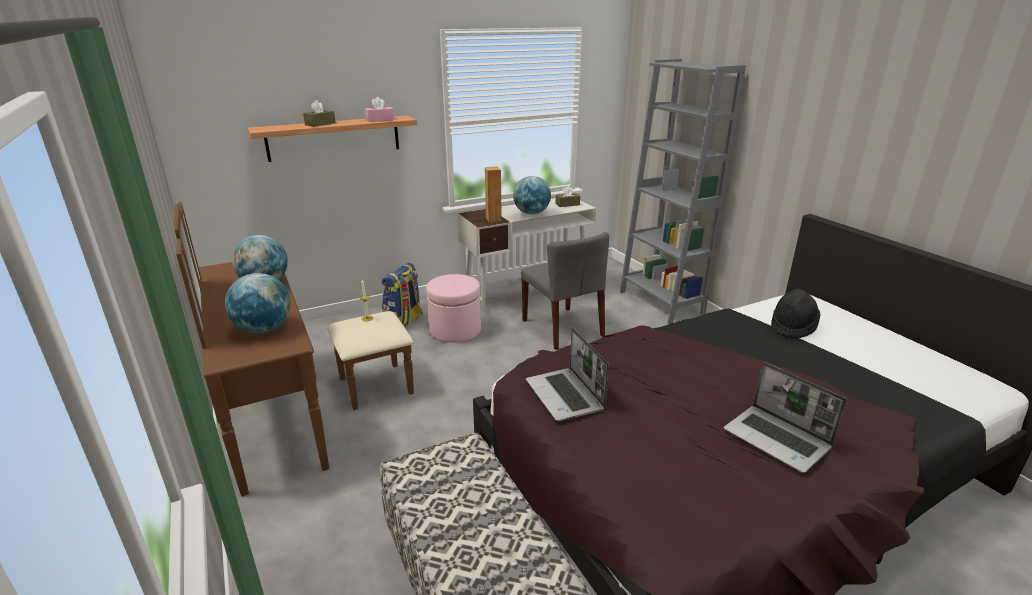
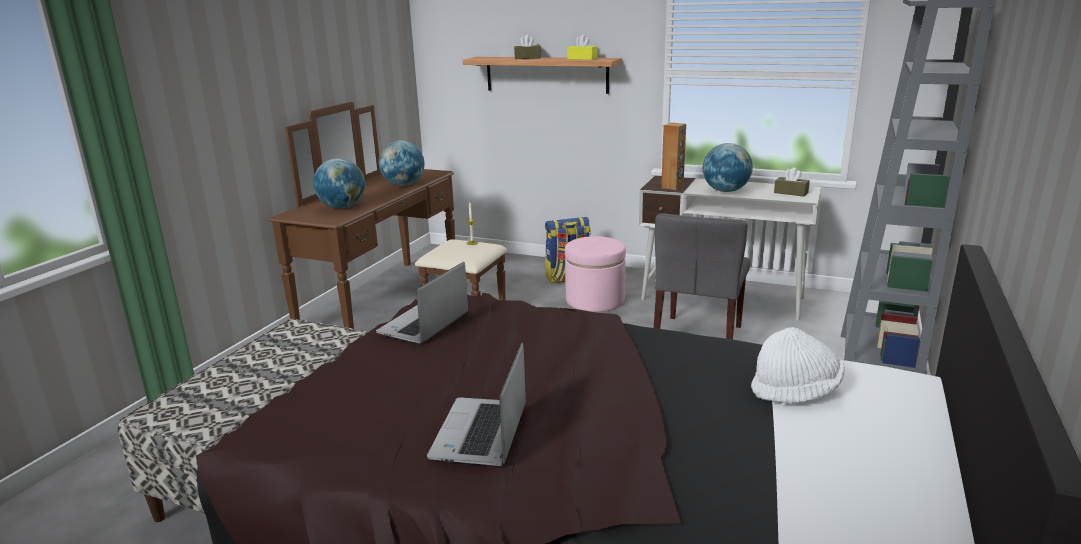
camera: 50 degrees right, 5 degrees down
(380, 120) = (582, 59): pink tissue box -> yellow tissue box
(792, 327) = (795, 391): black hat -> white hat

